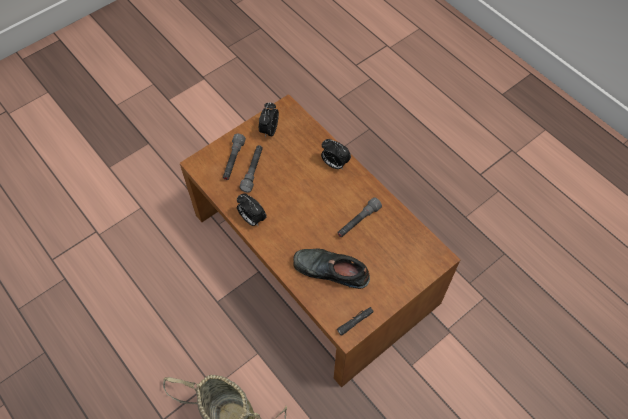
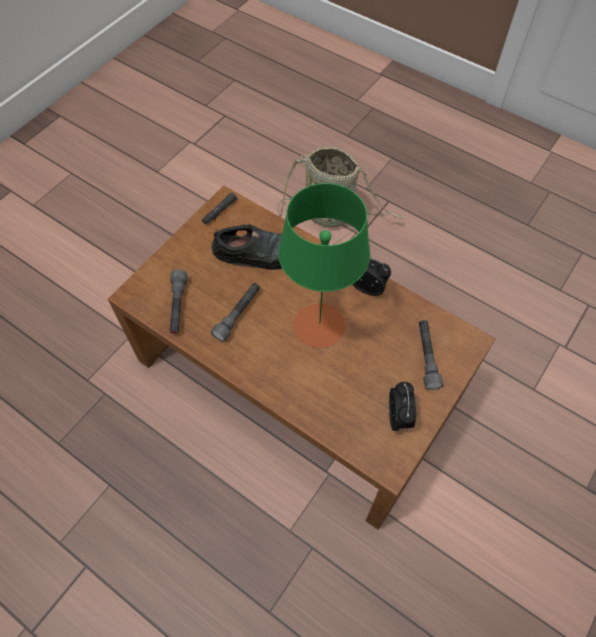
camera: 165 degrees right, 0 degrees up
(253, 171) = (394, 349): grey flashlight -> grey flashlight (178, 306)
(299, 199) = (319, 325): none -> green table lamp
(334, 164) = (288, 386): alarm clock -> none

